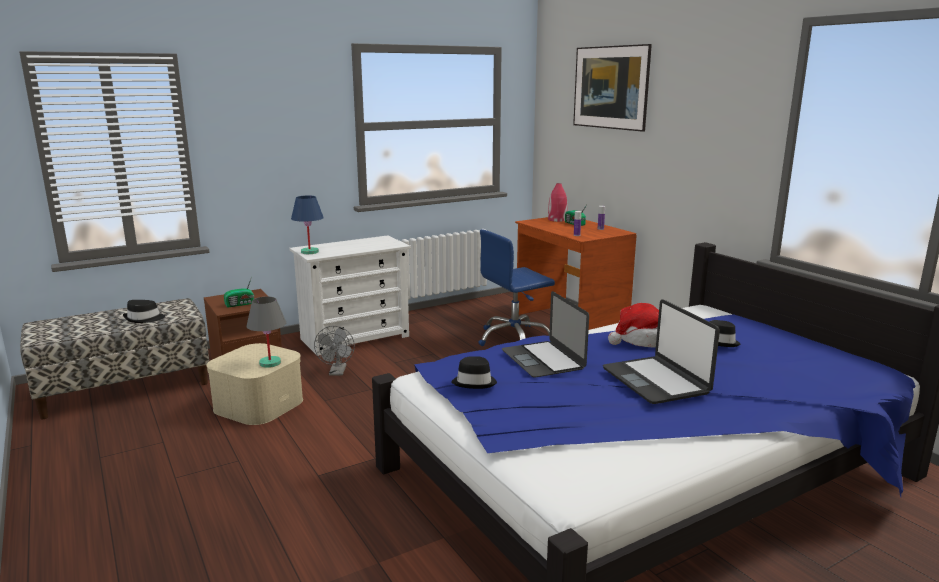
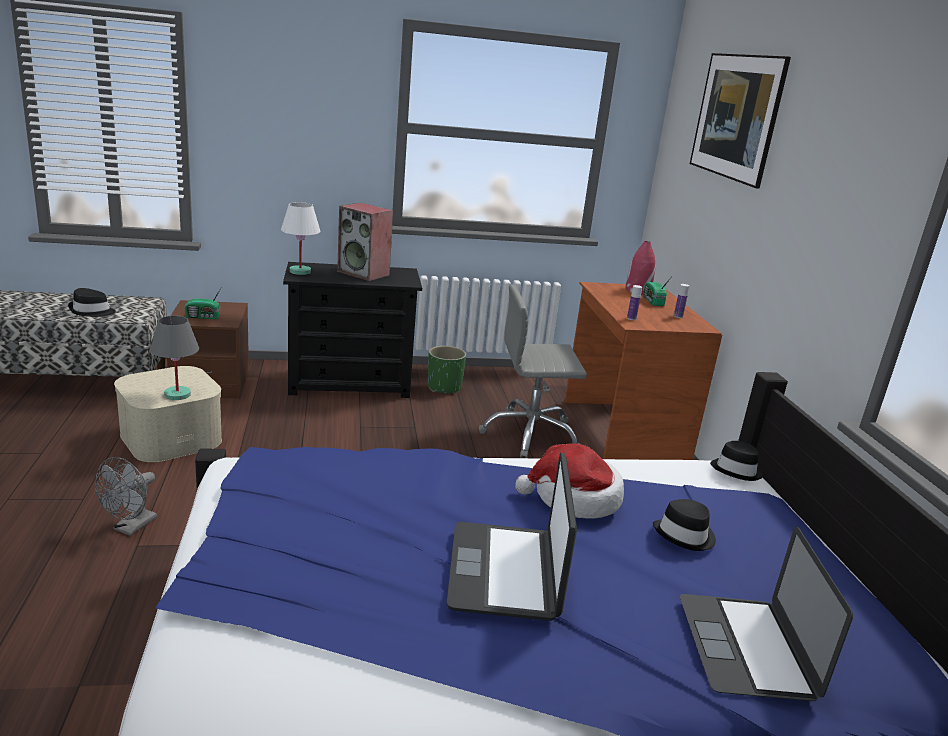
camera: 20 degrees right, 5 degrees up
(310, 252) = (300, 271): blue table lamp -> white table lamp
(337, 372) = (287, 422): grey fan -> grey fan (131, 527)
(355, 337) = (350, 383): white dresser -> black dresser
(357, 245) = (364, 273): none -> speaker
(426, 324) = (444, 387): none -> green planter
(474, 382) = (273, 496): black hat -> black hat (736, 470)
(514, 338) = (530, 434): blue office chair -> grey office chair
(543, 359) = (400, 487): laptop -> laptop (746, 646)

